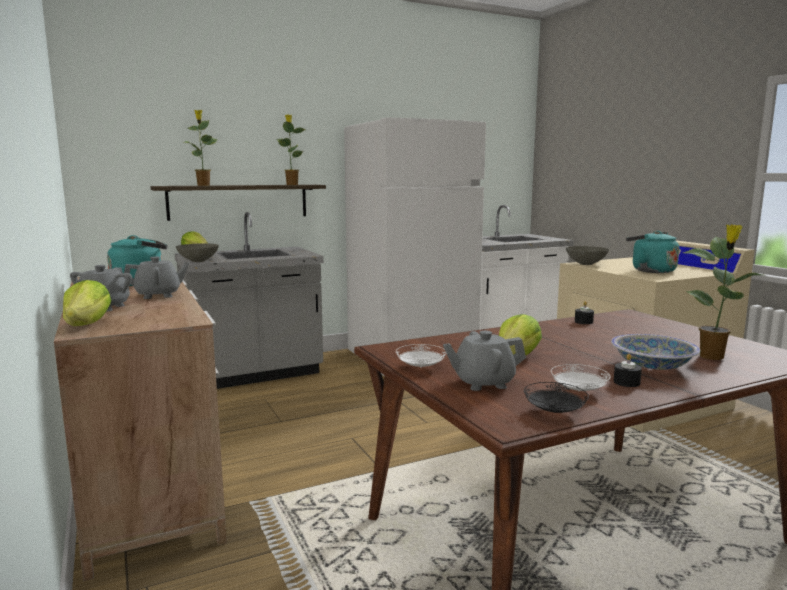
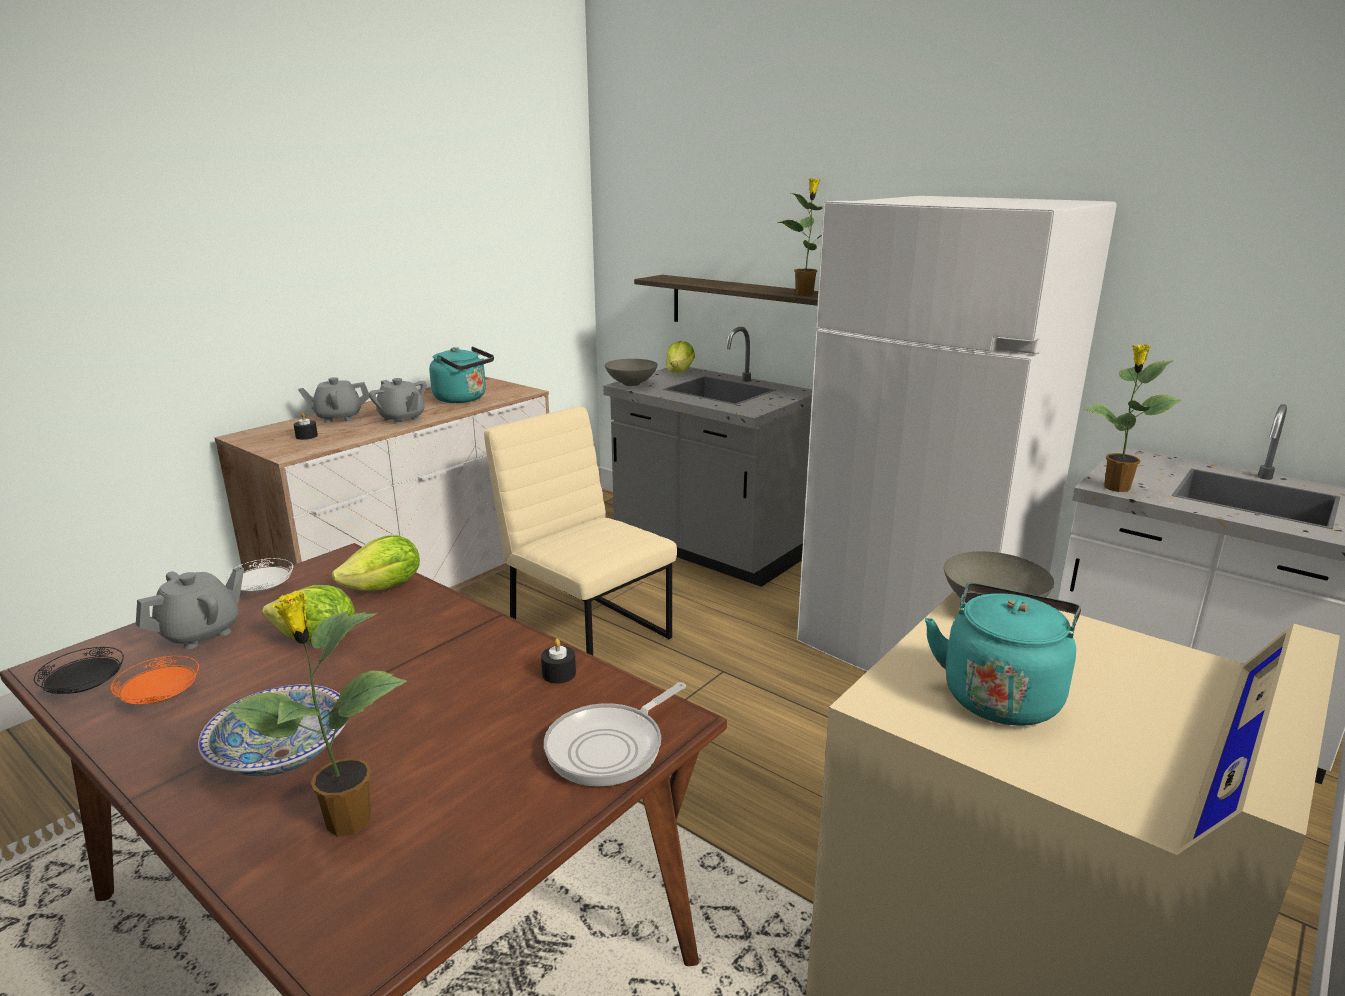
camera: 65 degrees right, 10 degrees up
(87, 324) = (270, 430): lettuce -> lettuce (385, 588)
(203, 185) = (694, 282): potted plant -> potted plant (1116, 488)
(307, 425) = (588, 631): none -> beige chair
(483, 383) = (201, 633): grey teapot -> grey teapot turned 75 degrees clockwise
(578, 391) = (161, 698): white plate -> orange plate
(626, 382) = (196, 733): black candle -> black candle (306, 436)
(651, 321) = (610, 747): none -> frying pan

